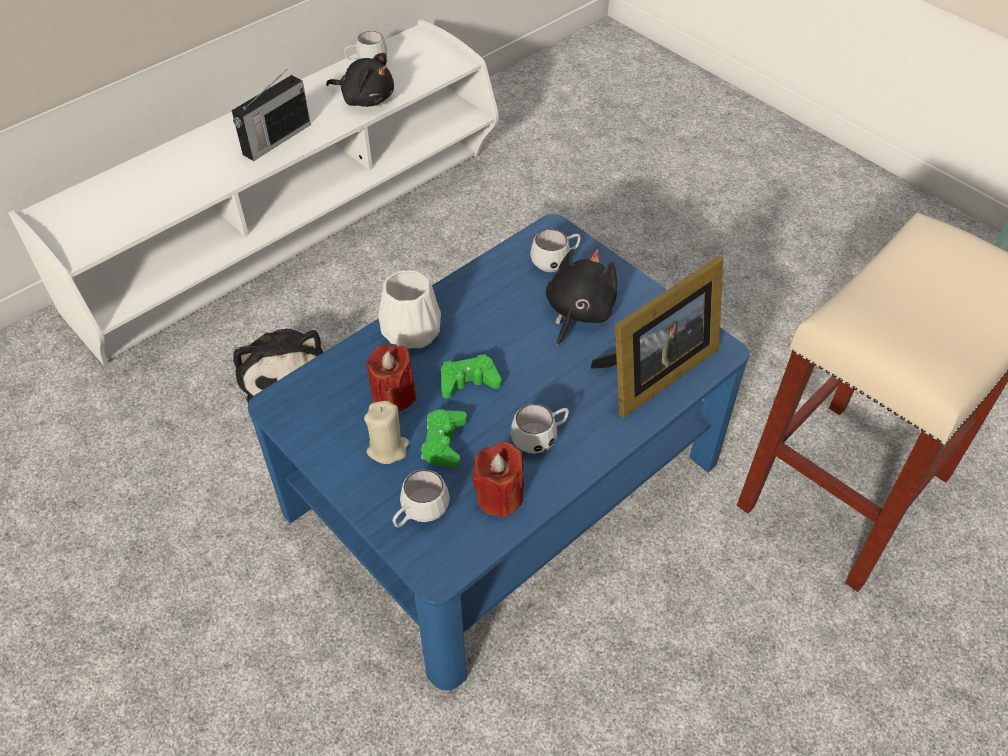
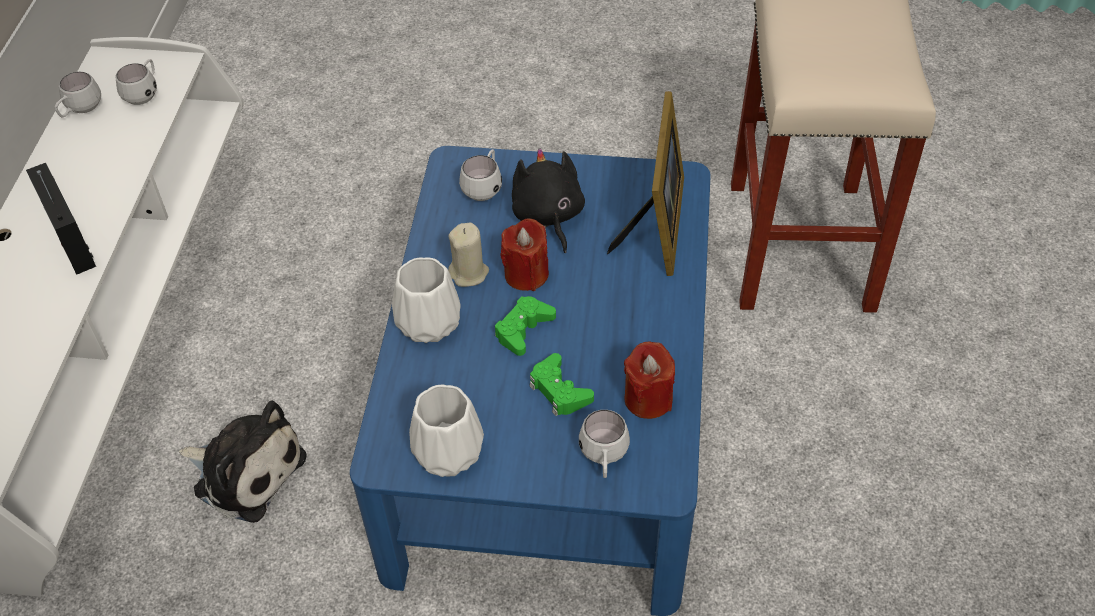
camera: 40 degrees left, 0 degrees up
(275, 140) = (71, 239): radio -> radio turned 150 degrees clockwise
(324, 430) = (449, 453): none -> white vase
(366, 98) = (122, 146): black plush toy -> none
(388, 448) = (520, 428): beige candle -> beige candle (469, 273)
(393, 395) = (475, 384): red candle -> red candle (526, 274)
(540, 438) = (629, 334): white mug -> white mug (144, 93)

